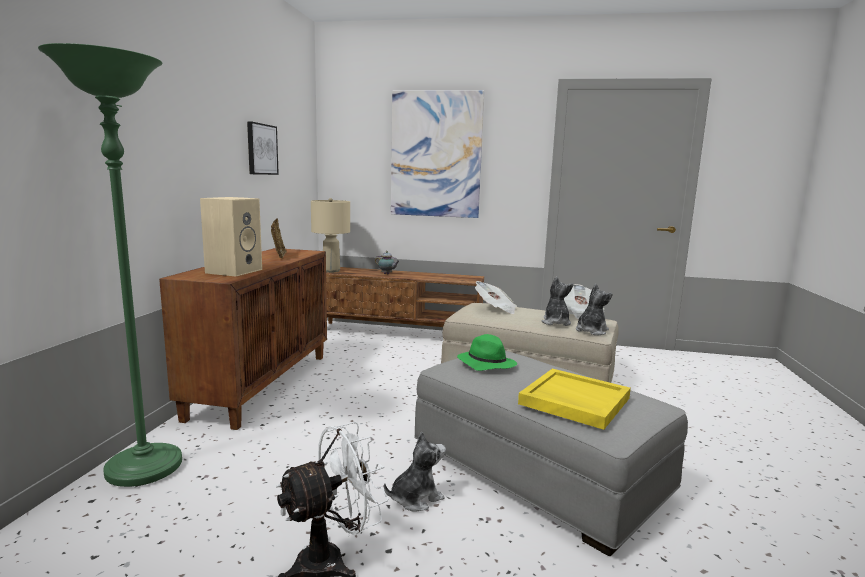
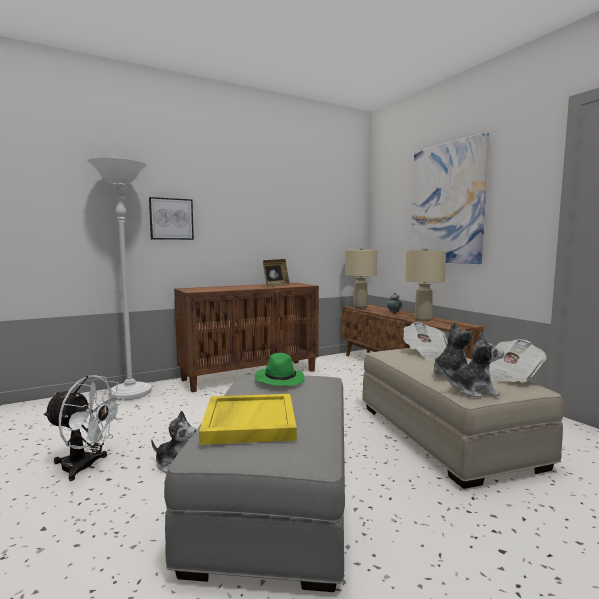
camera: 50 degrees right, 5 degrees down
(144, 468) = (130, 393): green floor lamp -> white floor lamp
(234, 271) = (216, 289): beige speaker -> none
(261, 149) = (291, 211): picture -> picture (171, 219)
(429, 277) = (423, 319): none -> beige table lamp

